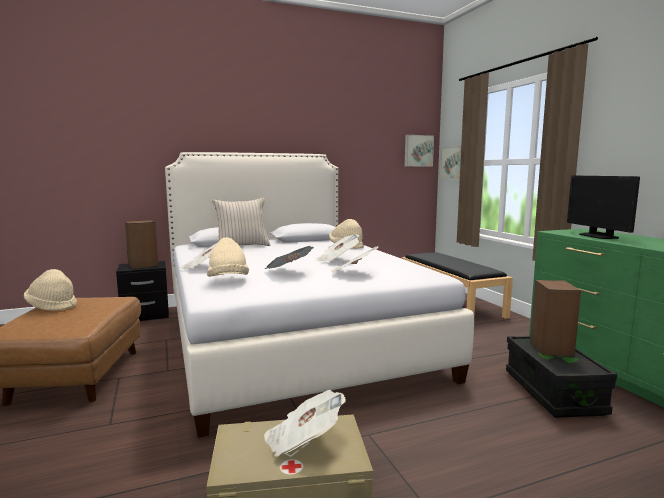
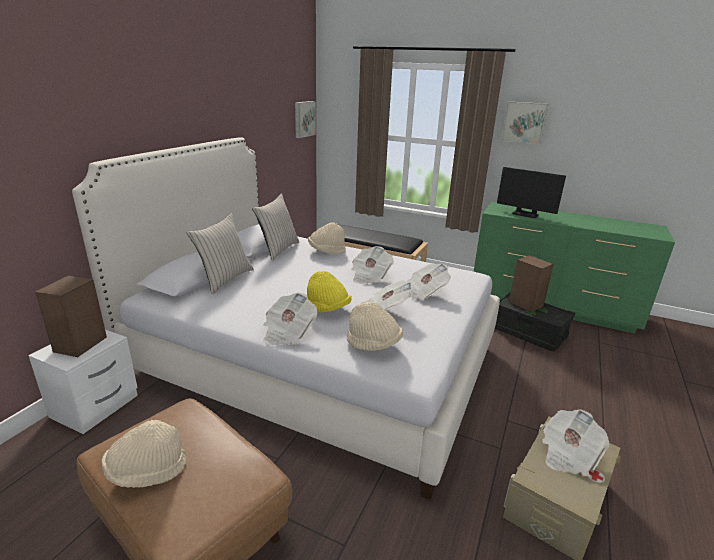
camera: 45 degrees left, 15 degrees up
(145, 315) = (96, 407): black nightstand -> white nightstand
(256, 264) = (327, 309): none -> yellow hat
(313, 242) = (278, 250): none -> beige pillow
(453, 163) = (339, 132): picture -> picture (524, 122)

